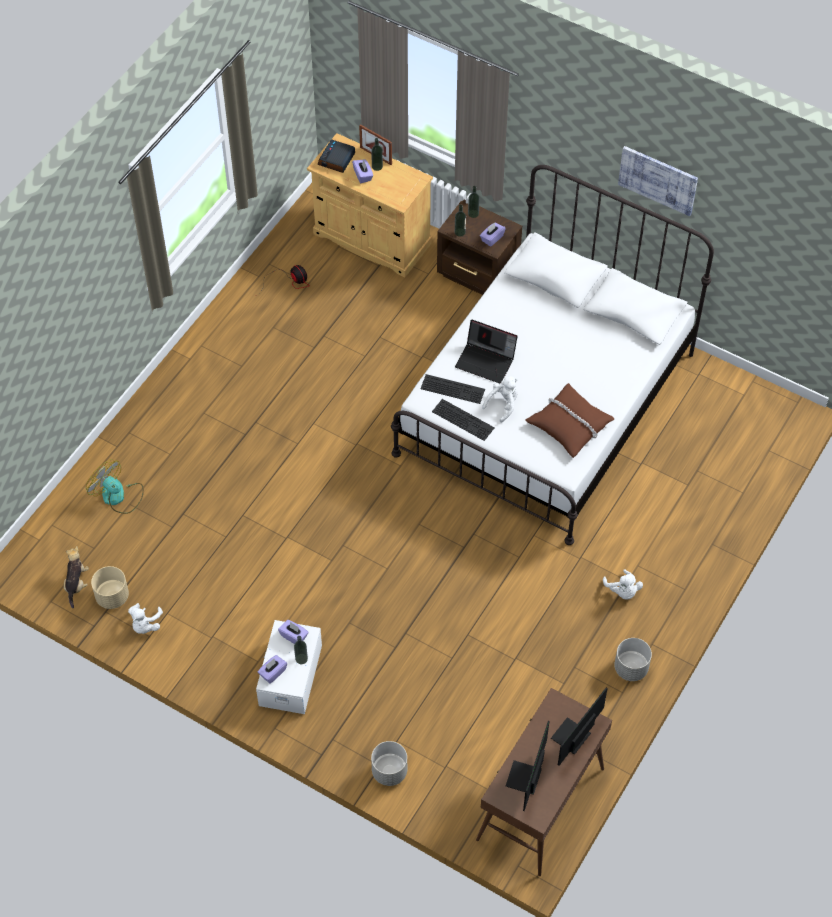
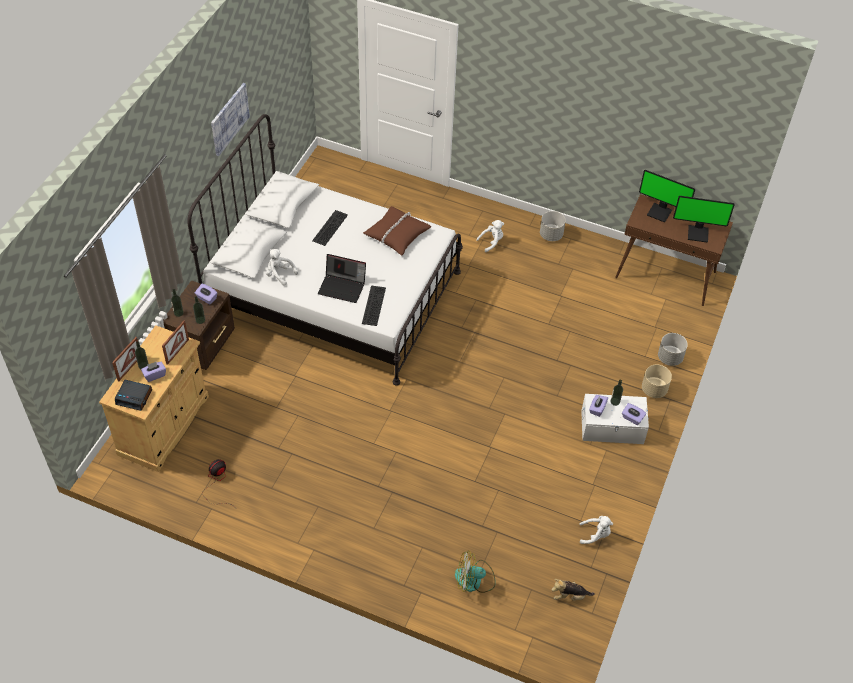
camera: 100 degrees left, 5 degrees down
(112, 596) = (575, 565): beige planter -> beige planter (653, 390)
(118, 496) = (474, 580): fan -> fan turned 60 degrees clockwise
(391, 194) = (177, 351): none -> picture frame
(464, 419) = (402, 296): keyboard -> keyboard (329, 227)
(486, 361) = (343, 287): laptop -> laptop turned 90 degrees clockwise
(503, 405) = (384, 274): white plush toy -> white plush toy (279, 274)

